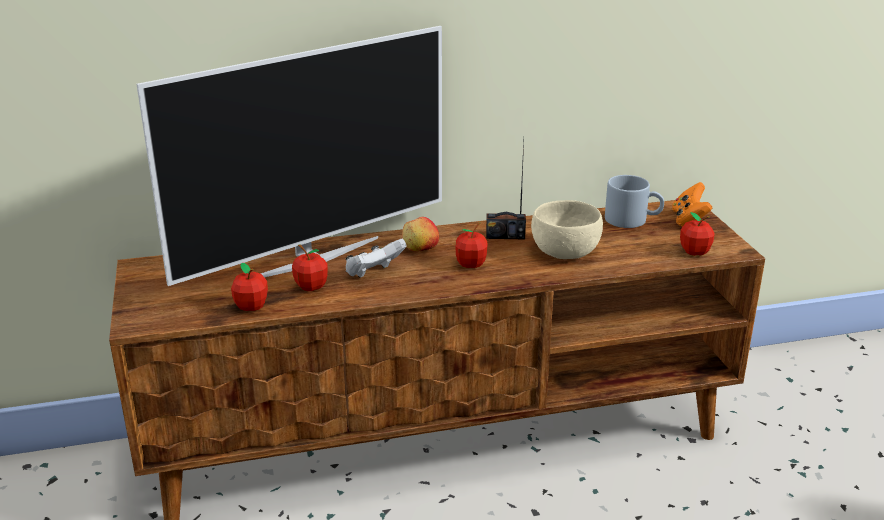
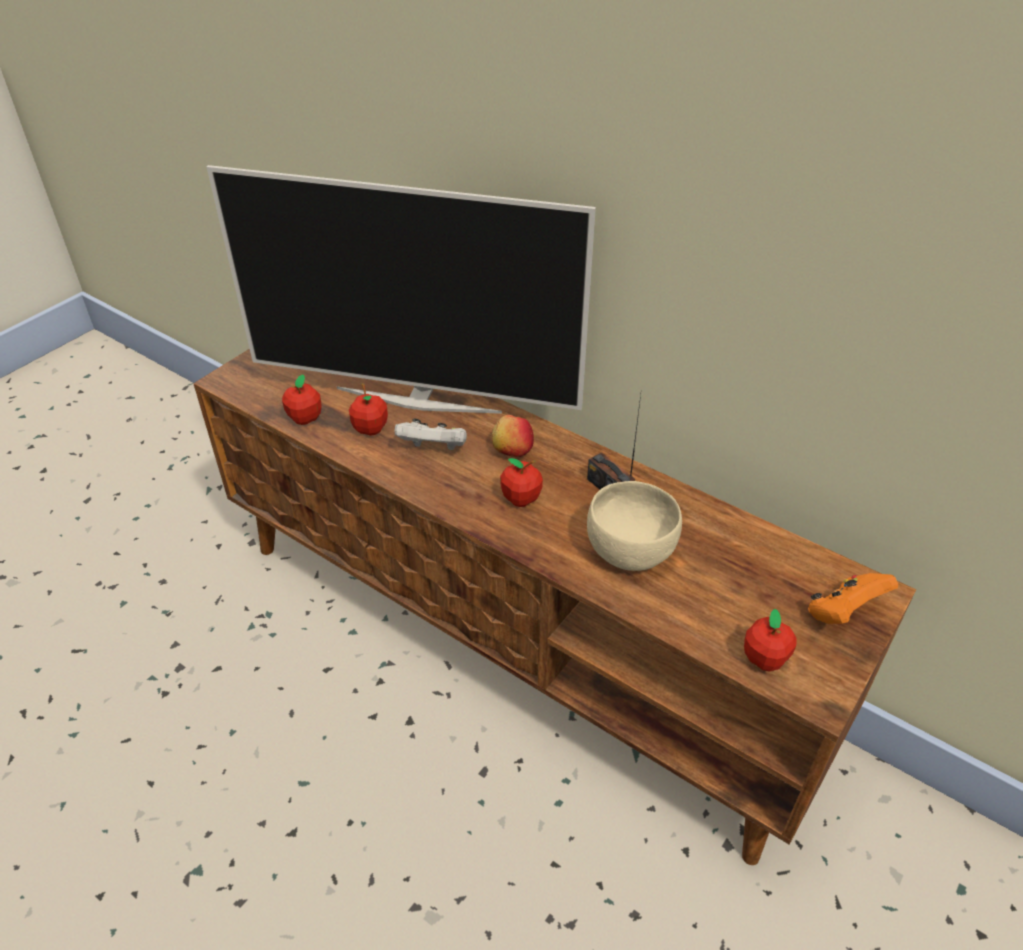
camera: 50 degrees right, 15 degrees up
(633, 220) = (776, 564): grey mug -> none

